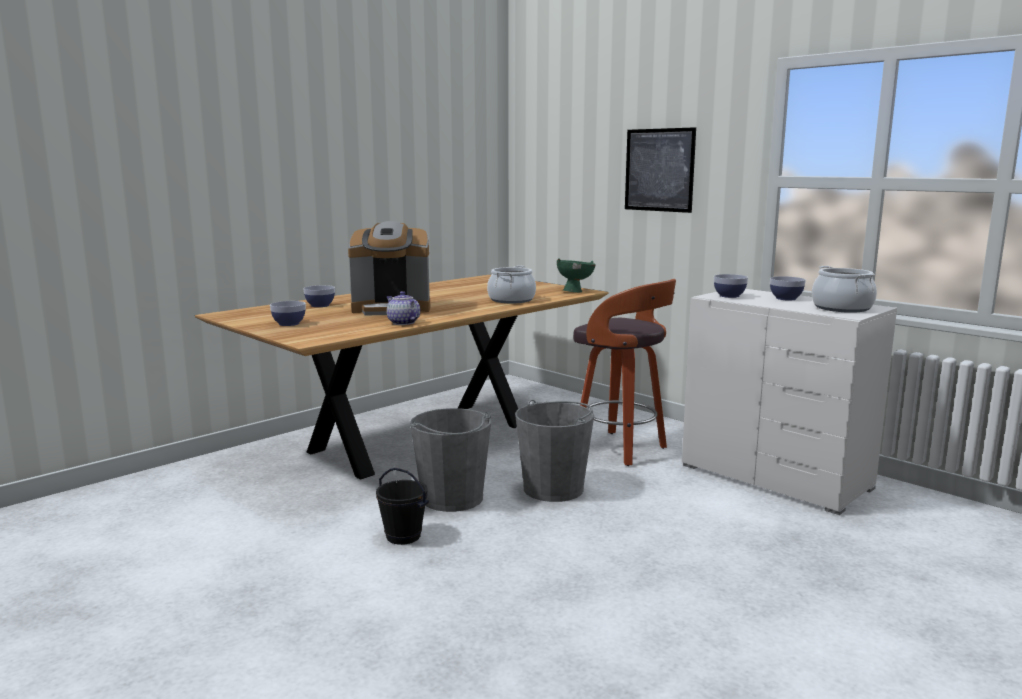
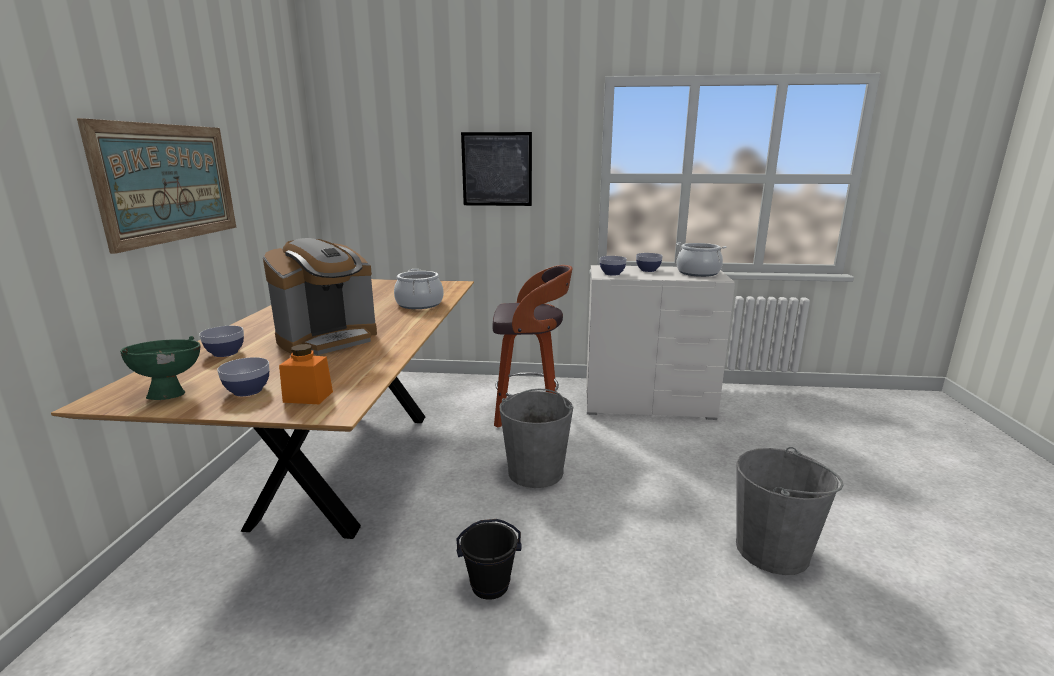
camera: 40 degrees left, 5 degrees up
(310, 332) = (308, 397): none -> orange jar
(330, 174) = (169, 183): none -> picture
(402, 323) = (384, 355): teapot -> none
(452, 498) = (472, 519): grey bucket -> grey bucket (773, 550)
(576, 291) = (449, 285): green bowl -> green bowl (173, 393)

